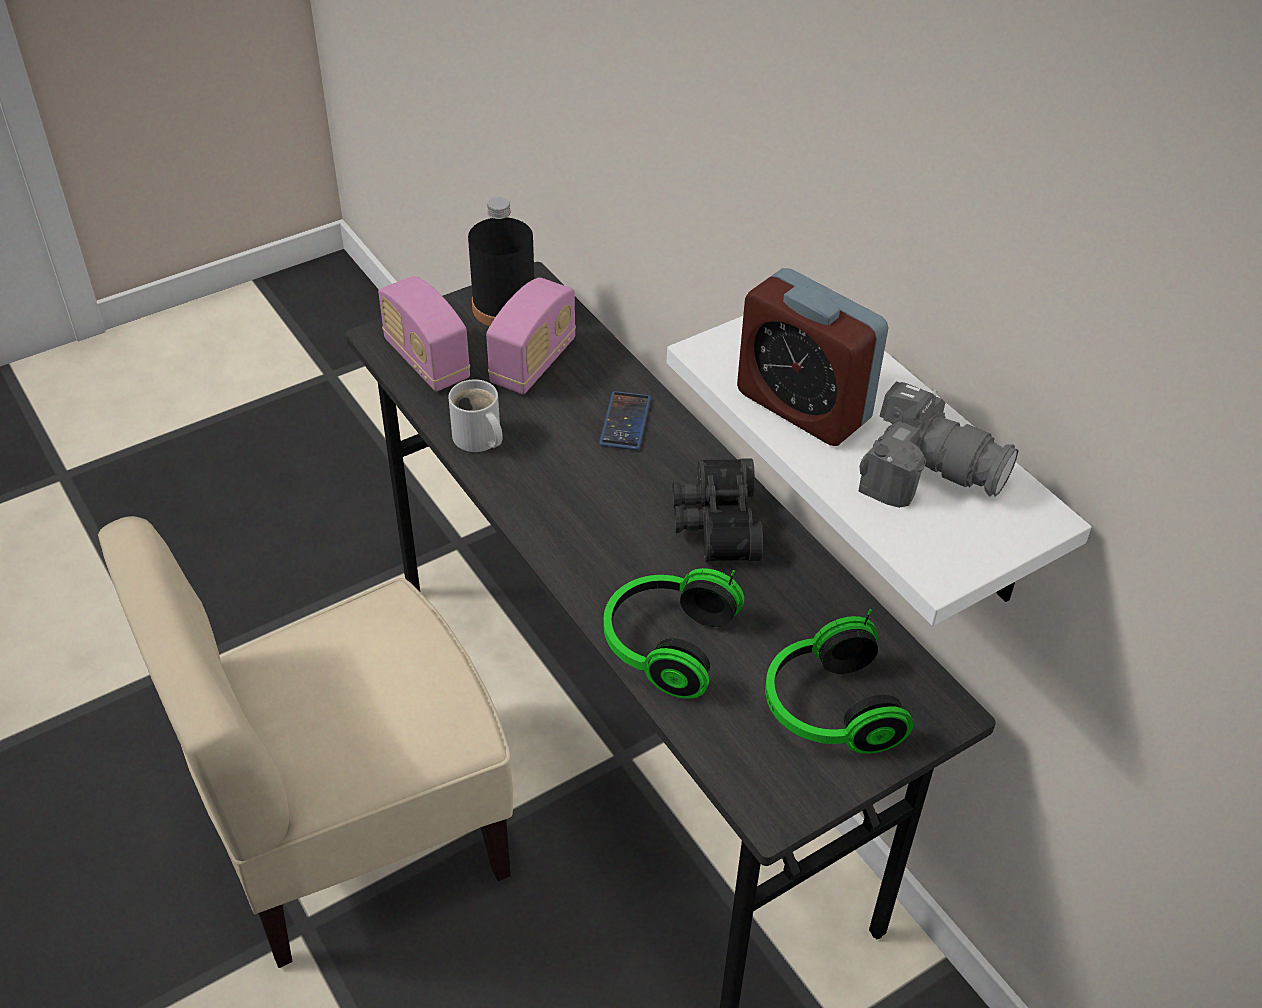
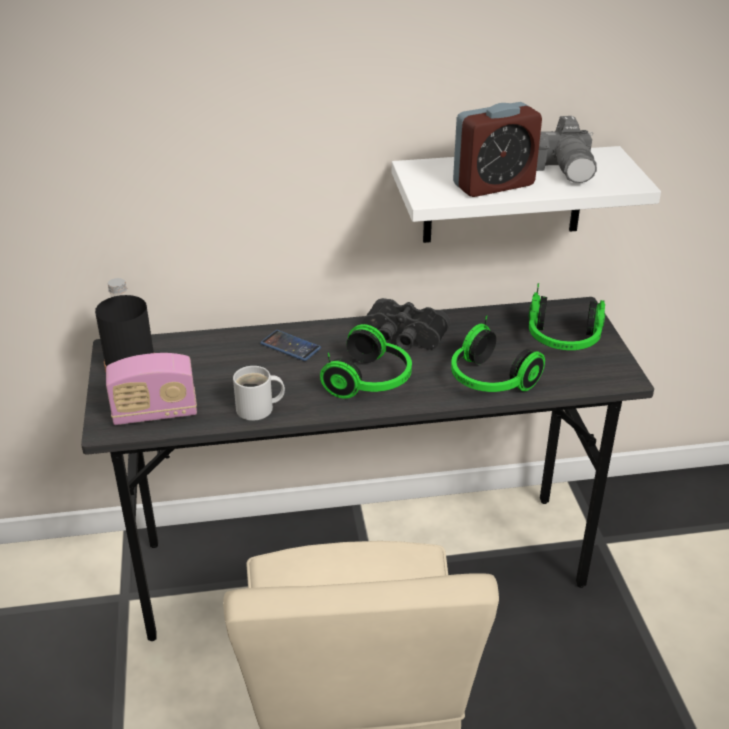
camera: 65 degrees left, 10 degrees down
(533, 363) = (201, 367): radio -> none
(593, 522) = (371, 381): none -> headphones
(926, 472) = (563, 169): camera -> camera turned 120 degrees clockwise

